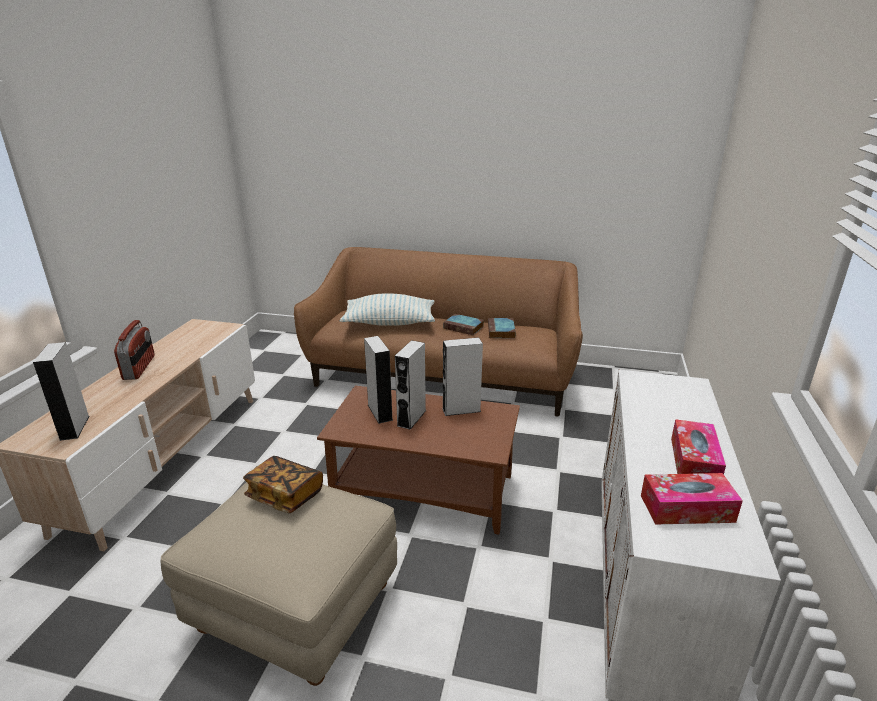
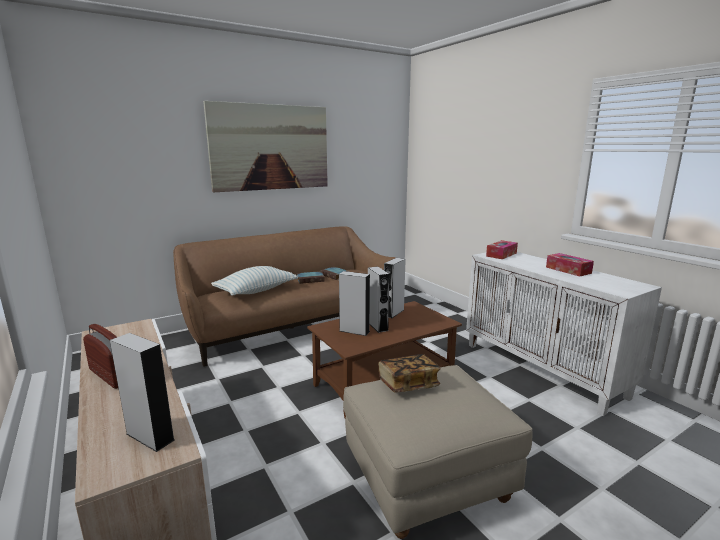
camera: 45 degrees left, 10 degrees down
(469, 138) = (270, 147): none -> picture
(687, 508) = (602, 282): tissue box -> tissue box (501, 254)

